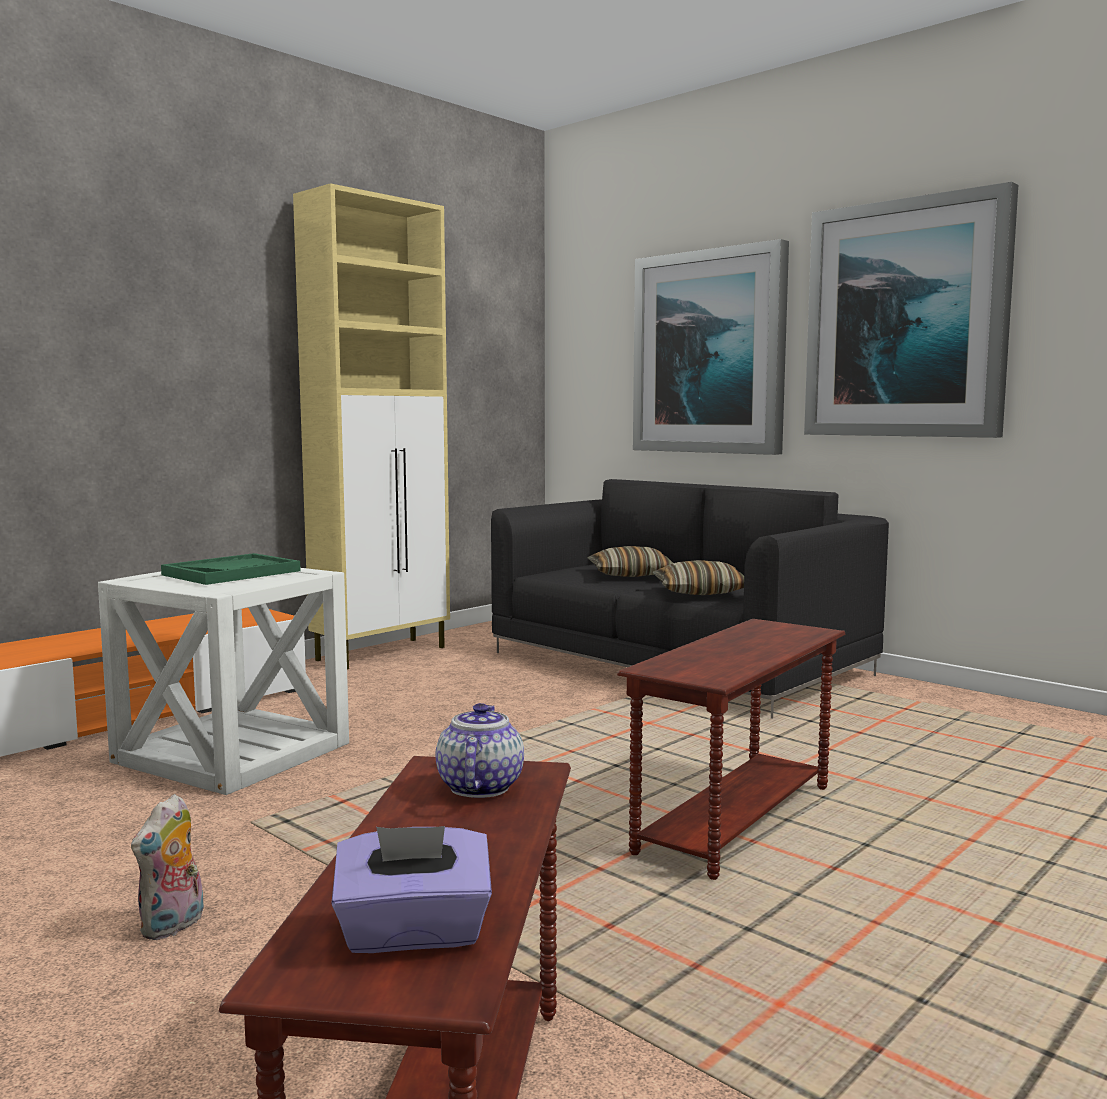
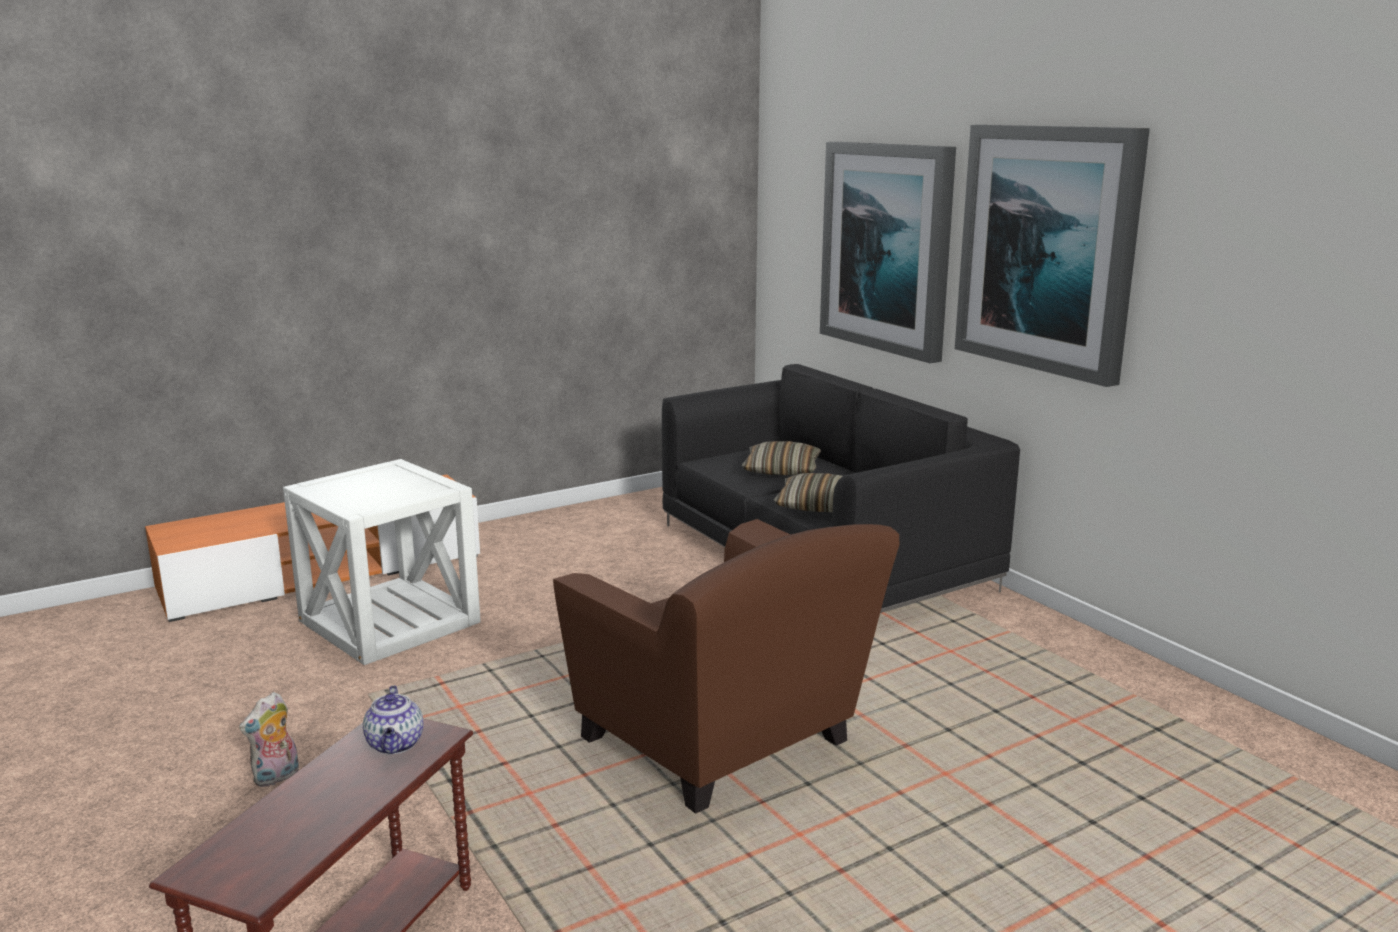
camera: 15 degrees right, 10 degrees up
(232, 573) = (386, 482): green tray -> none
(383, 653) = (569, 517): beige cabinet -> none
(413, 933) = (267, 857): purple tissue box -> none
(479, 786) = (395, 745): teapot -> teapot turned 150 degrees clockwise
(737, 821) = (727, 744): brown side table -> brown armchair

